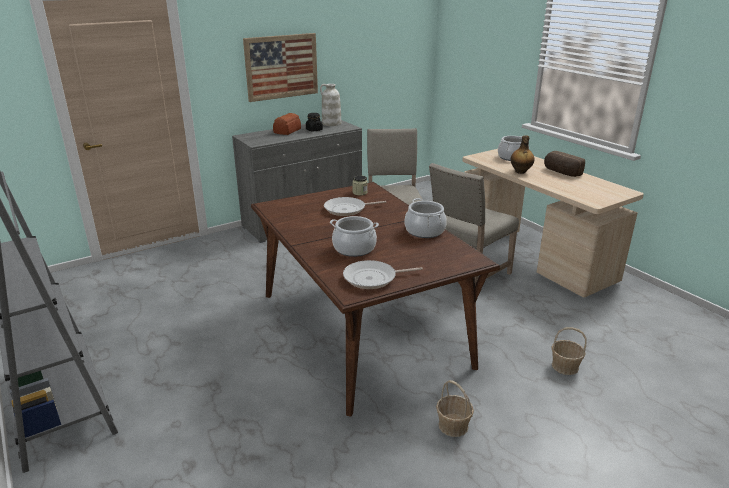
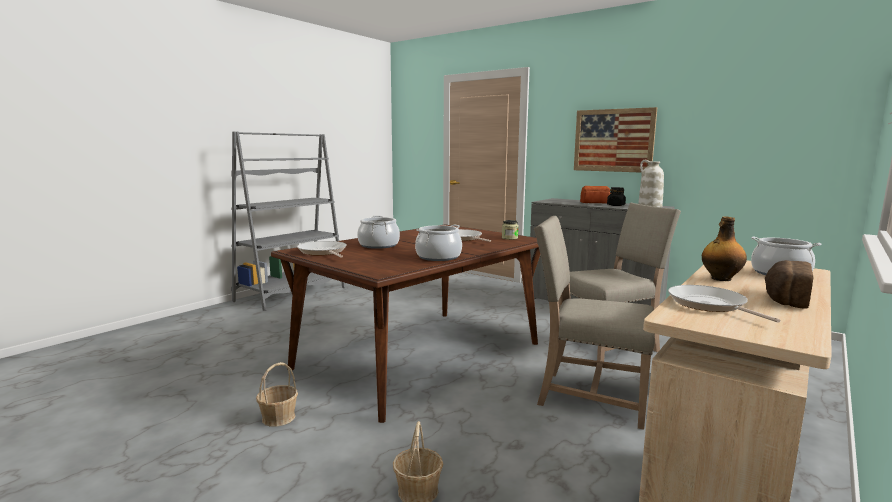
camera: 70 degrees right, 15 degrees down
(572, 189) = (709, 305): none -> frying pan

